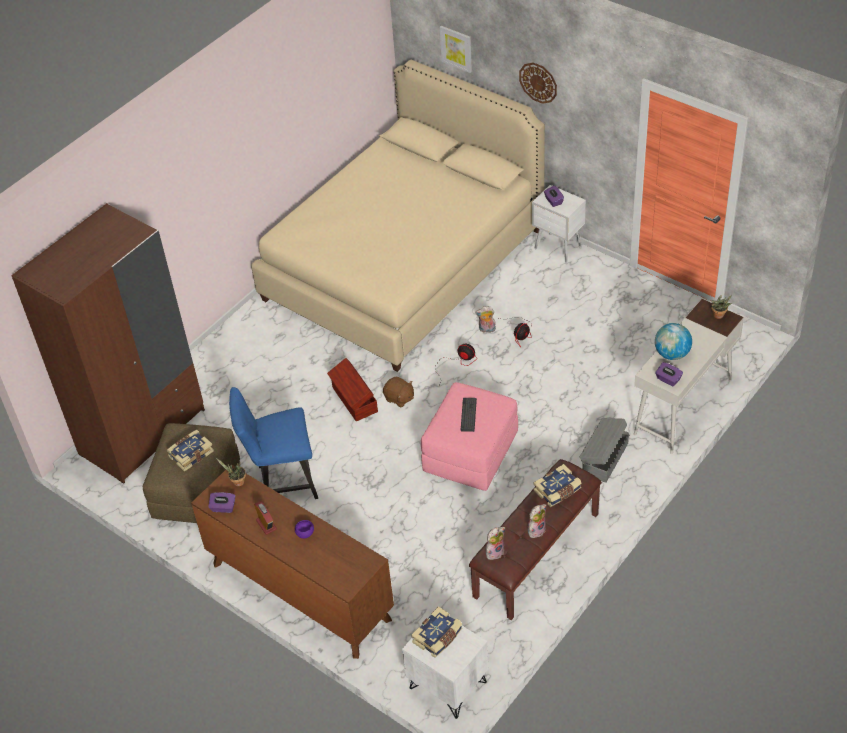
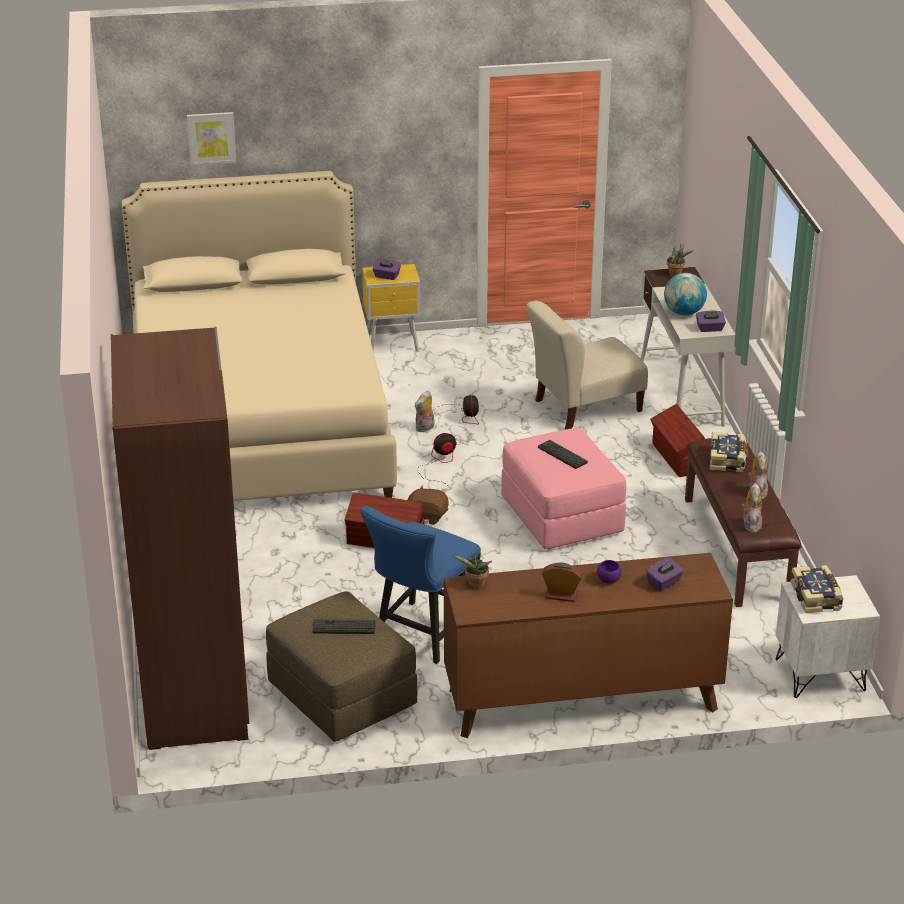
camera: 50 degrees left, 15 degrees down
(190, 454) = (344, 627): book -> keyboard
(223, 508) = (496, 609): purple tissue box -> purple tissue box (664, 583)
(399, 398) = (428, 516): brown plush toy -> brown plush toy turned 150 degrees counterclockwise
(538, 82) = (336, 133): wall clock -> none
(558, 249) = (393, 344): white nightstand -> yellow nightstand
(603, 376) = (584, 407): none -> beige chair
(604, 458) = (678, 458): grey storage box -> brown storage box

